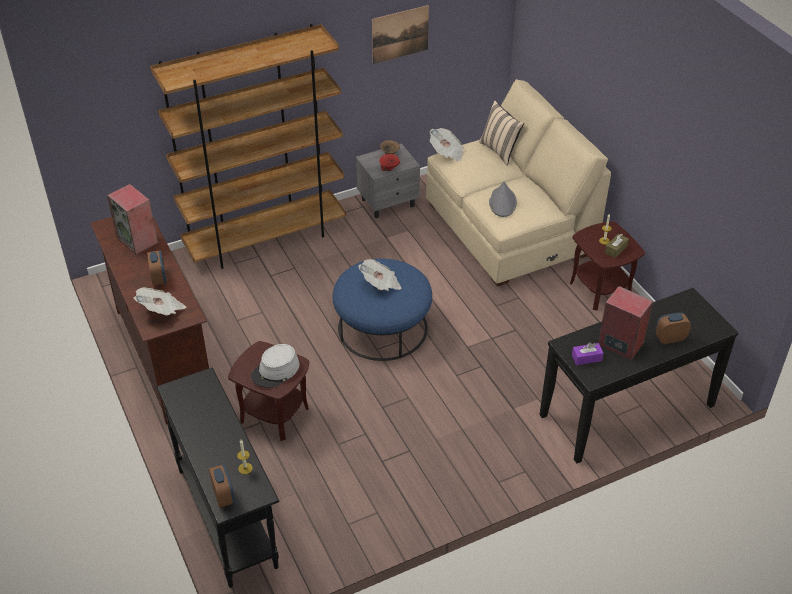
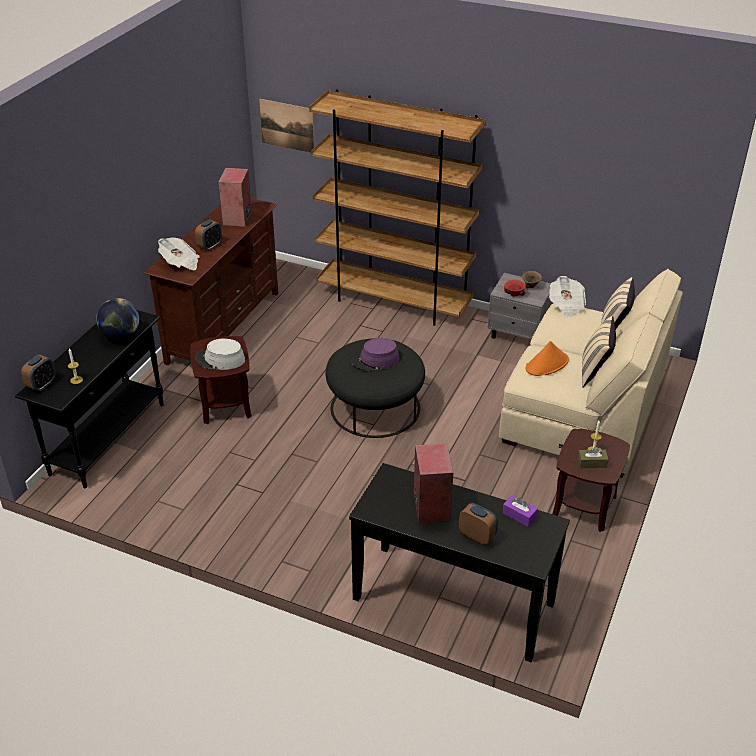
camera: 50 degrees right, 5 degrees down
(211, 406) = (121, 335): none -> globe
(380, 284) = (375, 360): newspaper -> purple hat
(382, 327) = (375, 407): blue ottoman -> black ottoman
(400, 34) = (570, 168): picture -> picture (287, 125)
(502, 202) = (547, 364): grey hat -> orange hat
(535, 187) = (595, 372): none -> beige pillow
(586, 358) = (388, 494): purple tissue box -> purple tissue box (519, 515)

